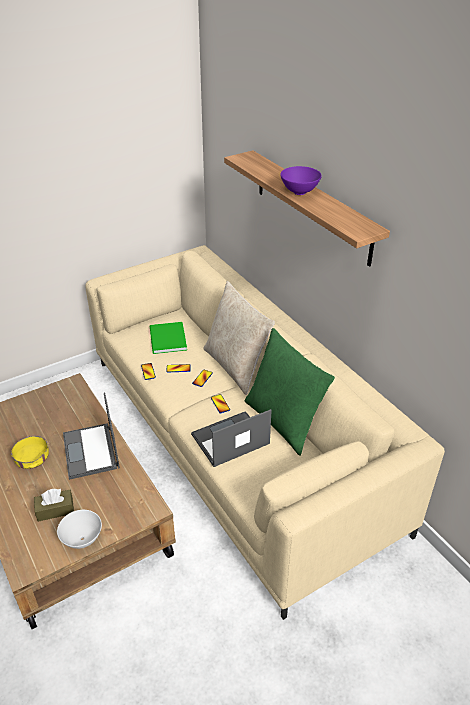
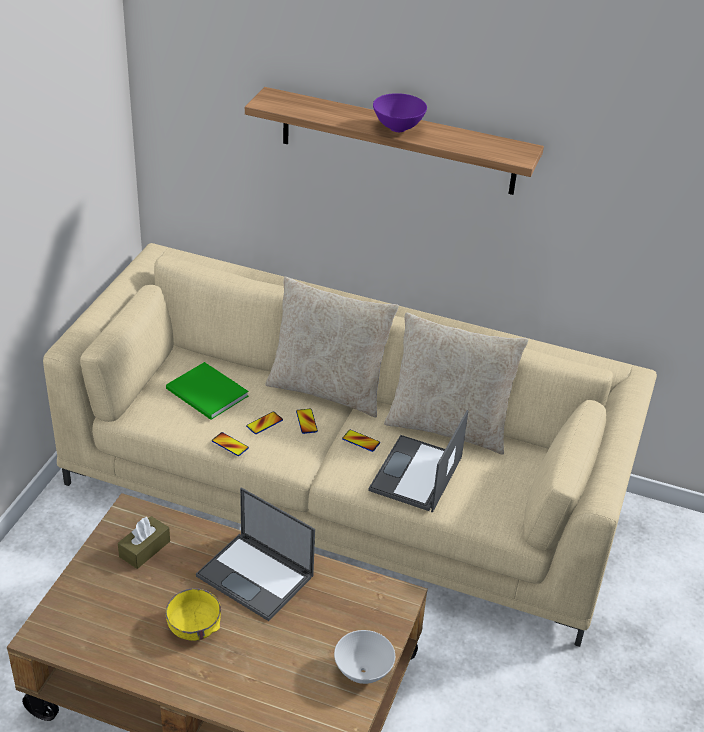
camera: 40 degrees left, 0 degrees up
(55, 510) = (294, 662): brown tissue box -> brown tissue box (144, 549)
(283, 421) = (448, 426): green pillow -> beige pillow

